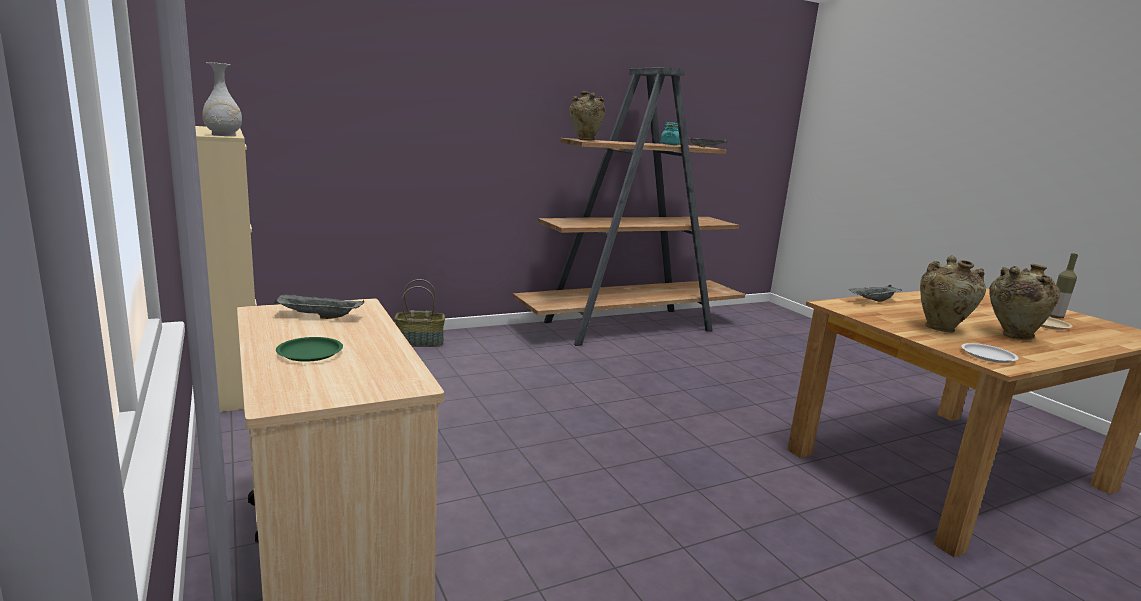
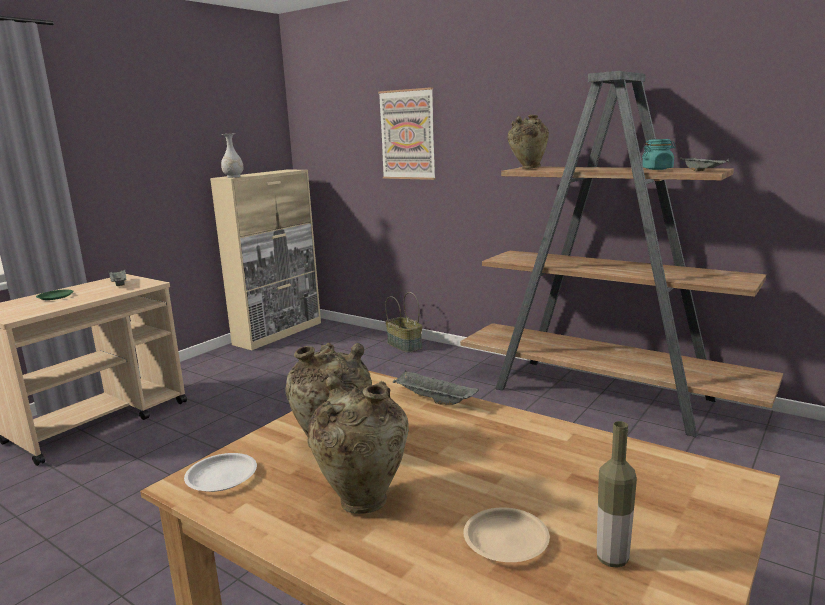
camera: 65 degrees right, 0 degrees up
(409, 94) = (408, 135): none -> picture

